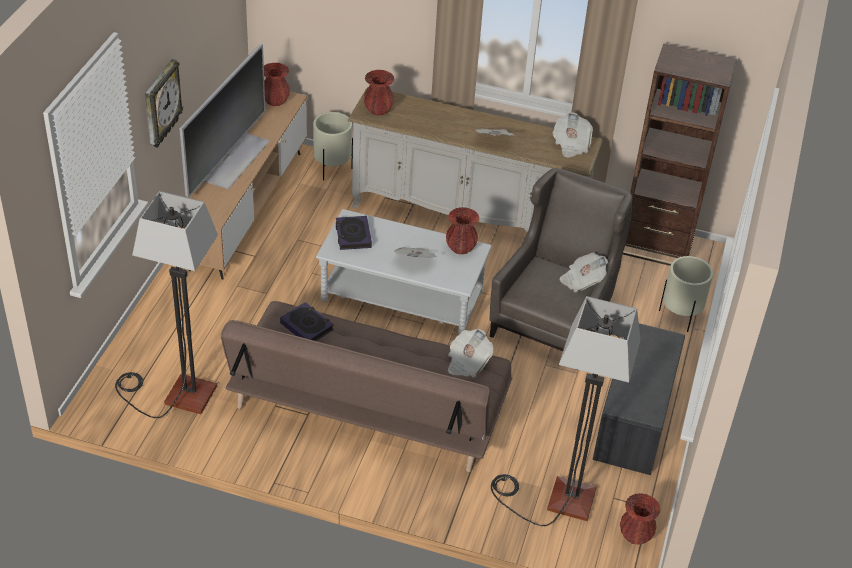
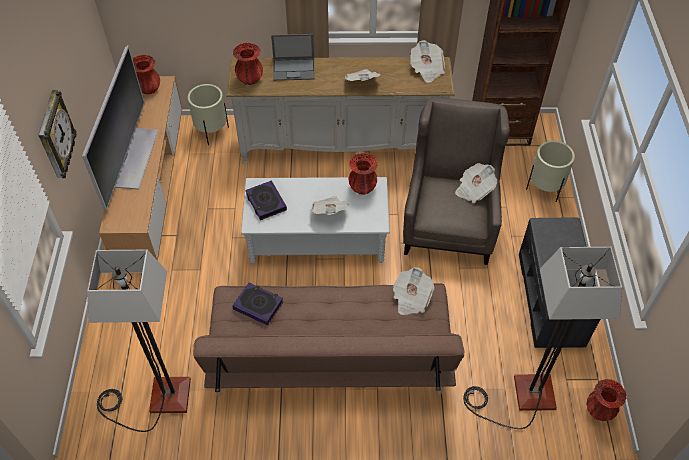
camera: 15 degrees left, 10 degrees up
(429, 111) = (294, 69): none -> laptop

